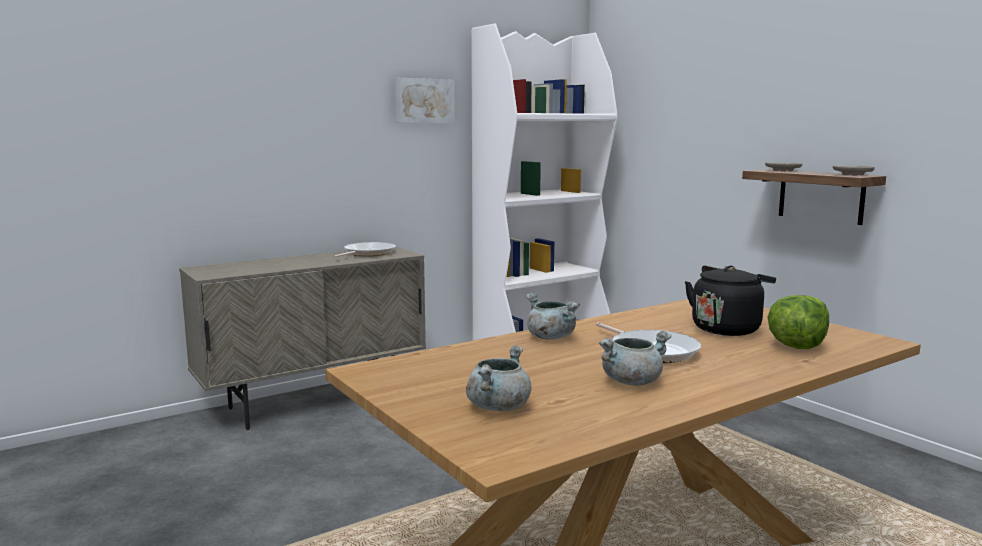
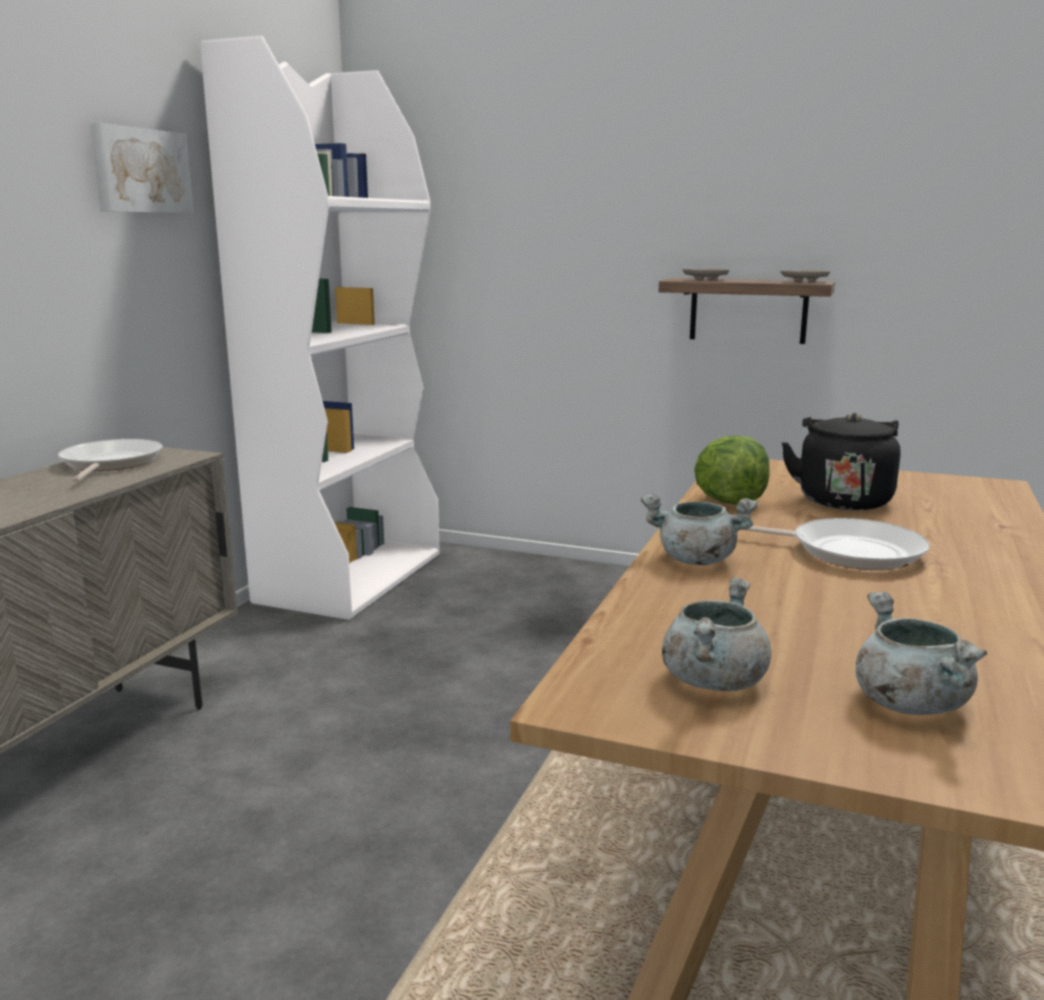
camera: 35 degrees left, 5 degrees up
(631, 381) = (937, 605): grey cooking pot -> grey cooking pot (713, 680)
(796, 346) = (952, 509): lettuce -> lettuce (729, 501)

